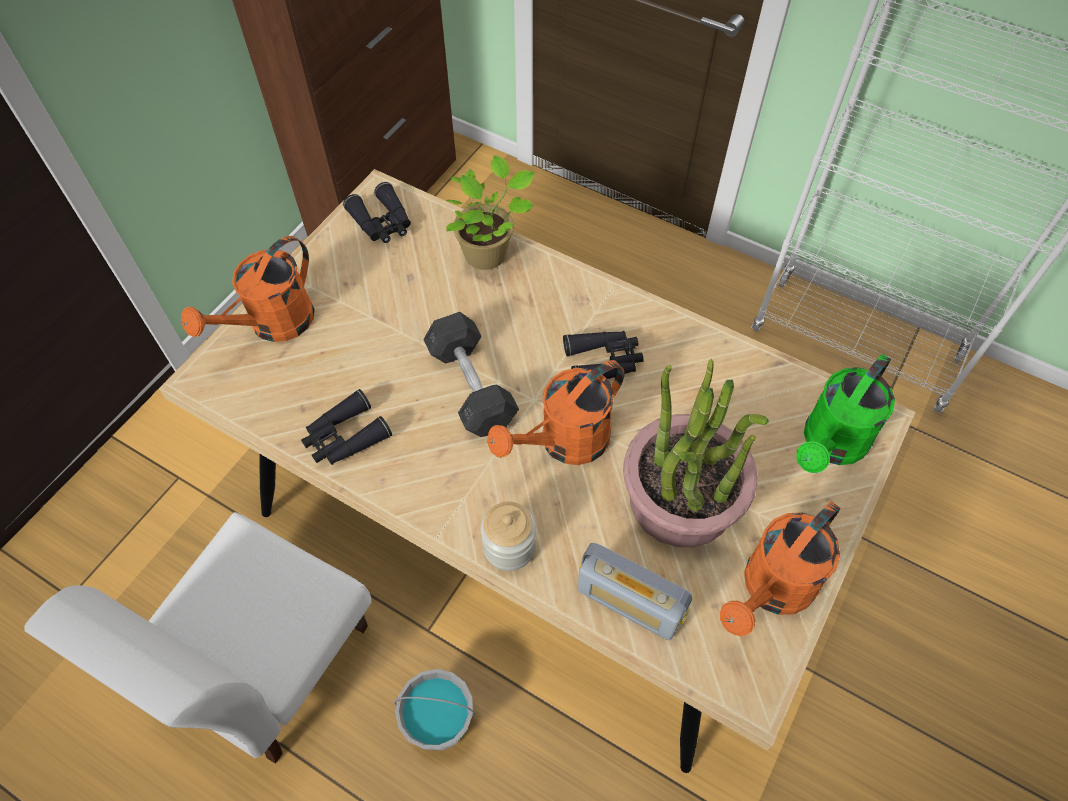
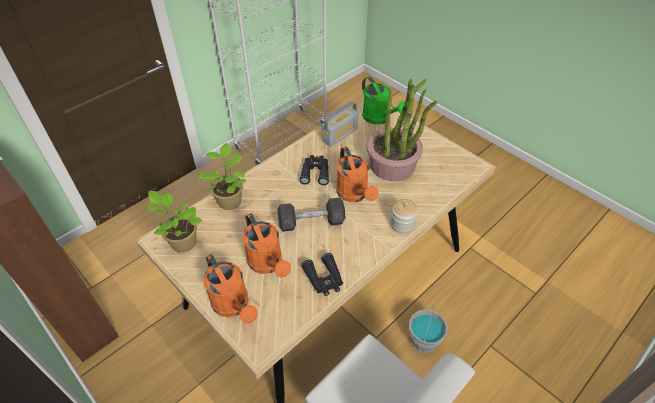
camera: 75 degrees left, 10 degrees down
(382, 223) = (182, 242): black binoculars -> potted plant
(630, 602) = (435, 191): radio -> radio (339, 135)
(771, 590) = (437, 150): orange watering can -> orange watering can (268, 264)

